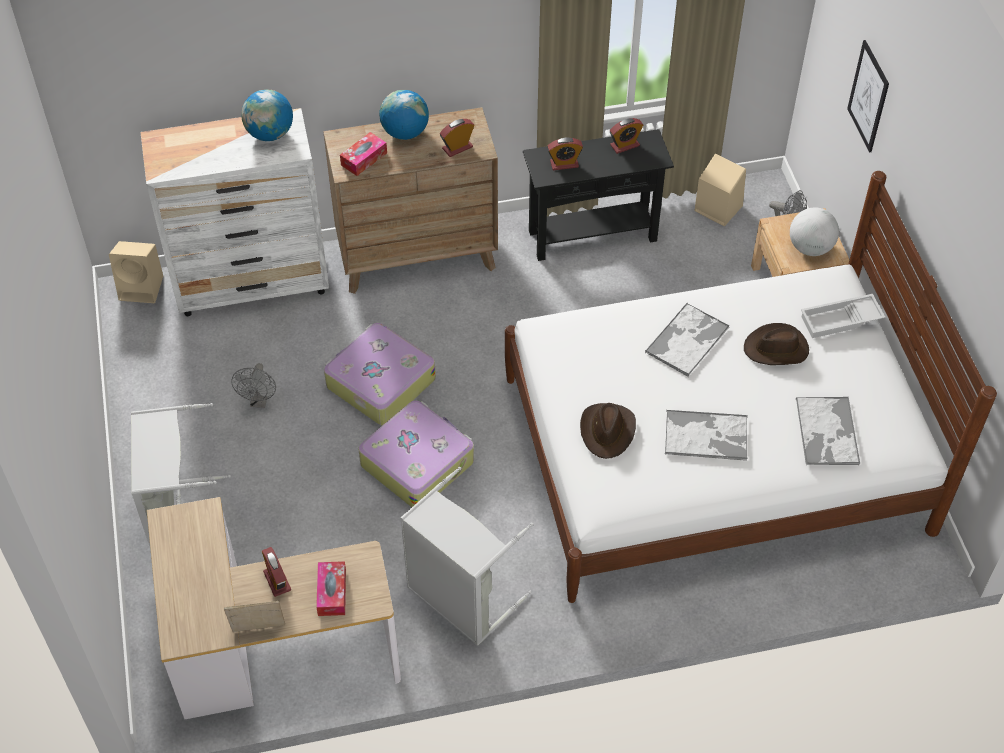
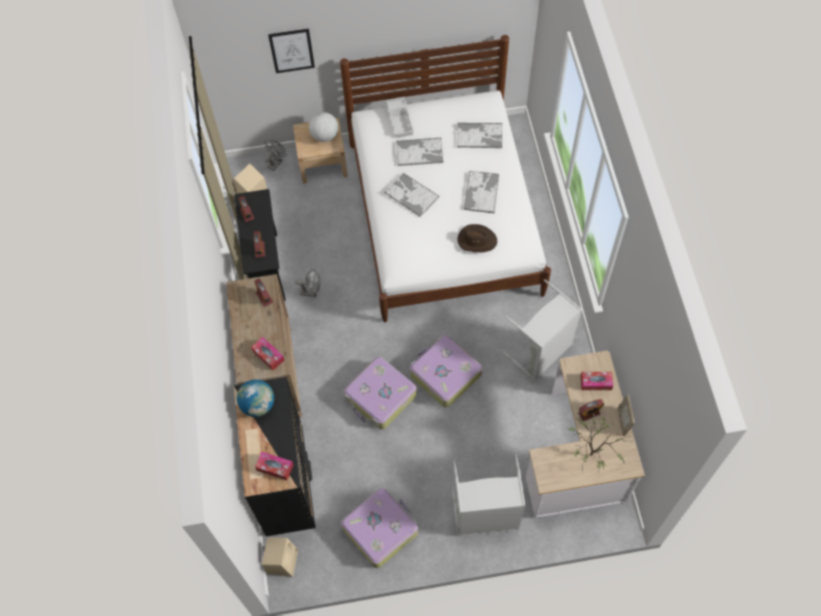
camera: 85 degrees left, 10 degrees up
(174, 392) = (380, 529): none -> suitcase
(177, 157) = (275, 467): none -> tissue box
(201, 579) = (589, 456): none -> potted plant
(253, 283) = (285, 482): white dresser -> black dresser
(259, 401) = (391, 472): grey fan -> grey fan (311, 292)
(405, 132) = (245, 330): globe -> none
(776, 349) = (420, 152): brown hat -> tray

